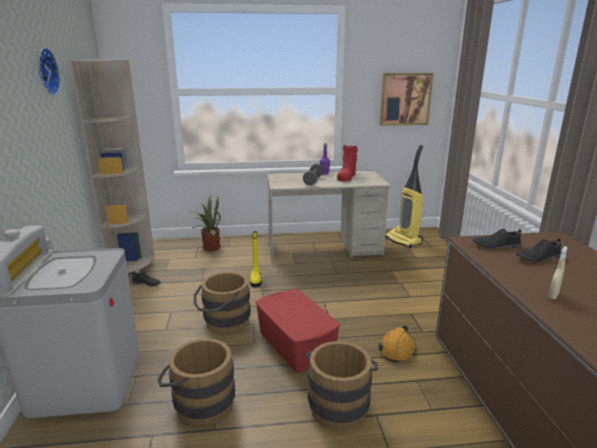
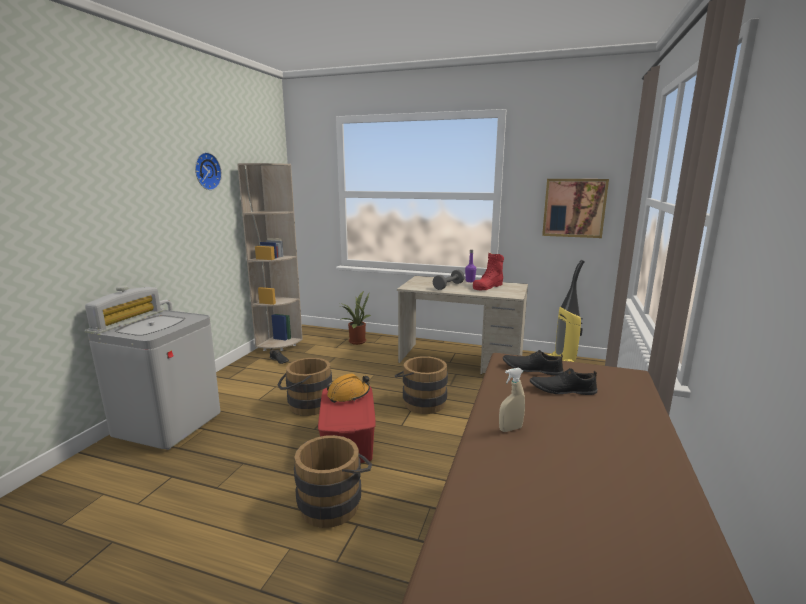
camera: 25 degrees right, 5 degrees down
(199, 403) = (226, 463): brown bucket -> brown bucket (421, 402)
(255, 279) = (369, 375): yellow boot -> none
(397, 349) = (440, 471): orange hard hat -> orange hard hat (348, 395)

